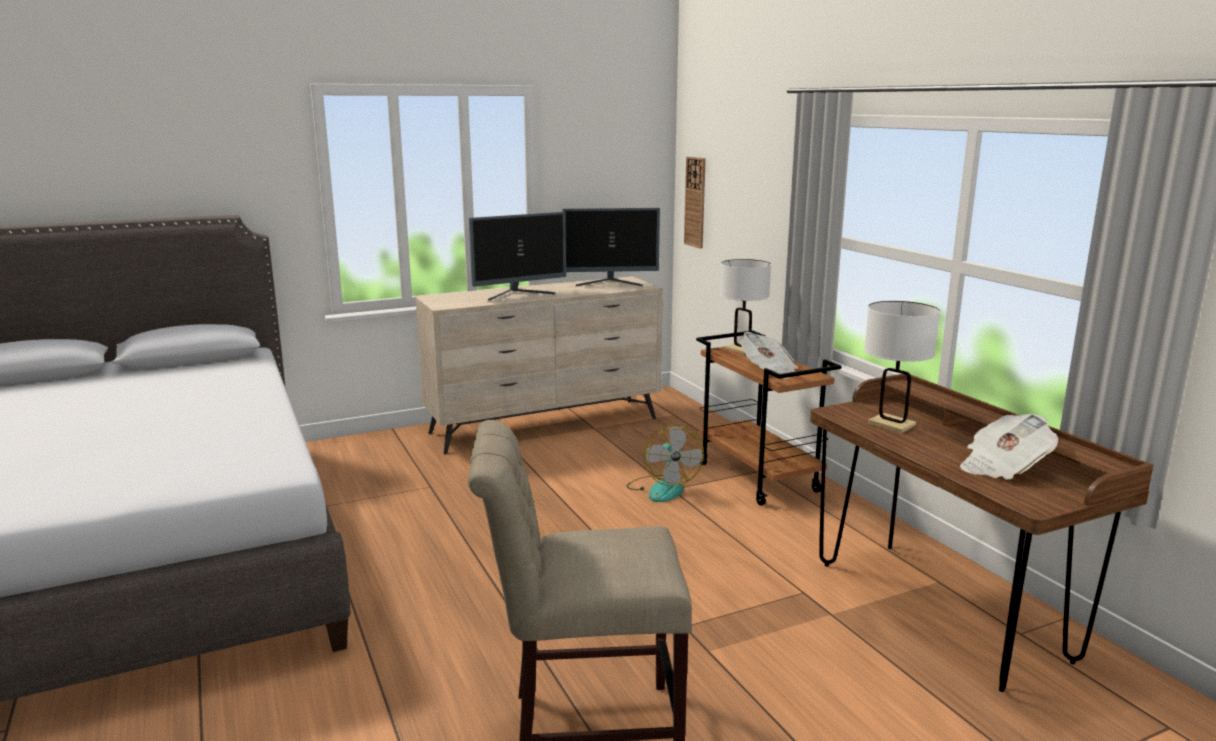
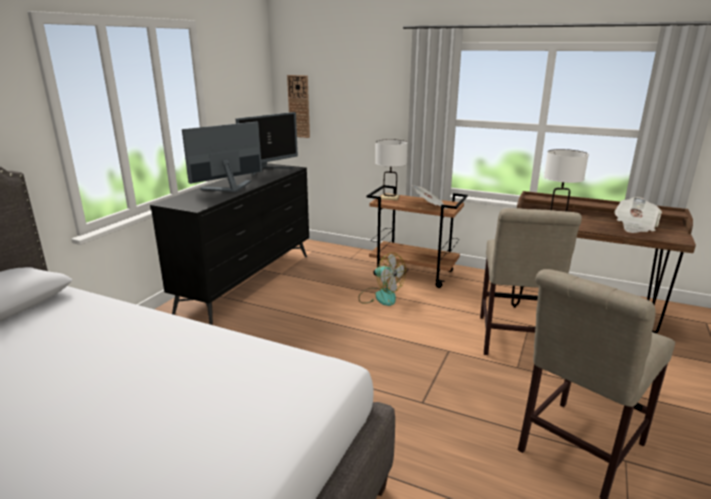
camera: 40 degrees left, 5 degrees up
(519, 294) = (229, 188): monitor -> monitor turned 150 degrees counterclockwise
(546, 426) = (248, 281): beige dresser -> black dresser
(741, 599) = (513, 340): none -> beige chair

